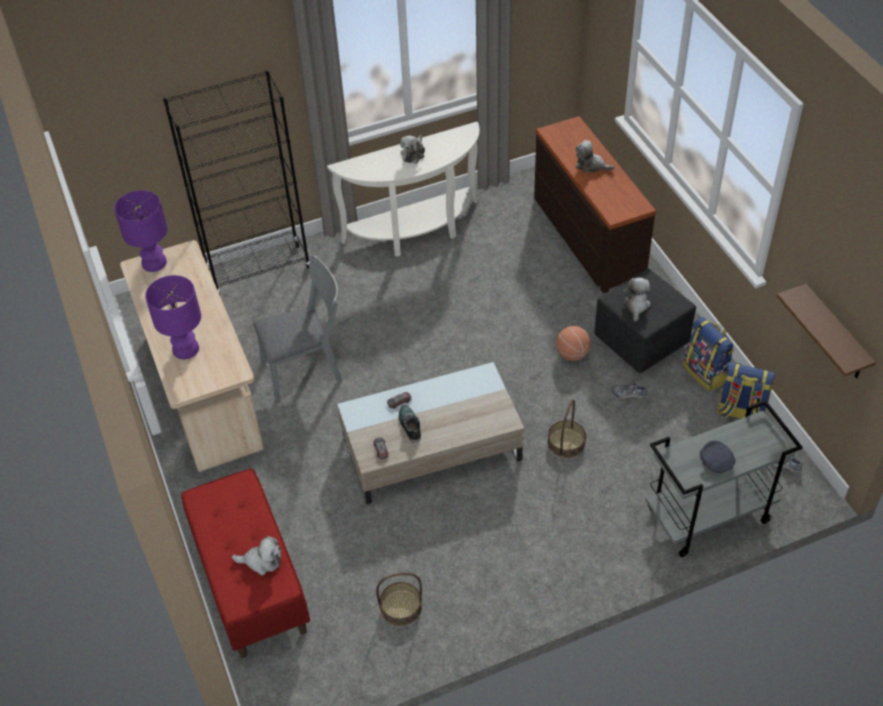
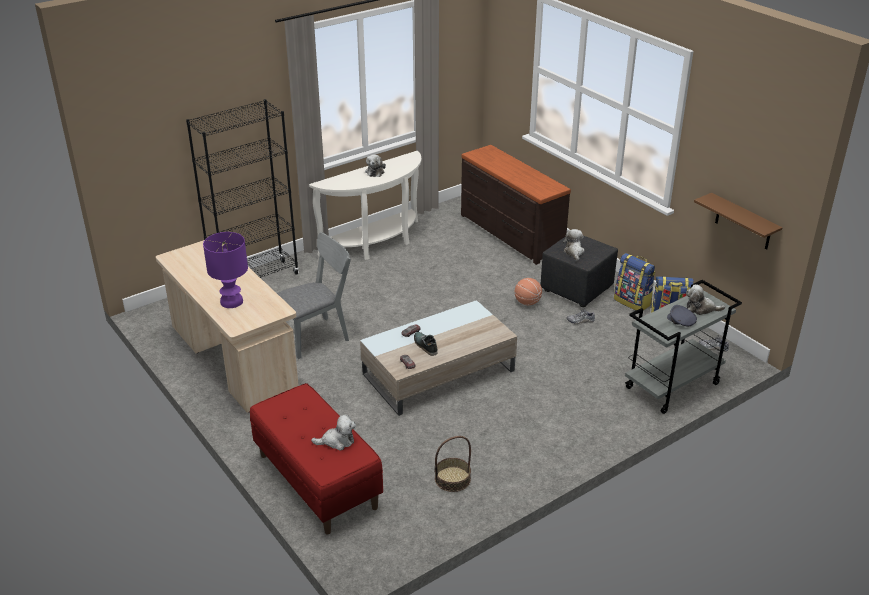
camera: 15 degrees left, 15 degrees down
(153, 263) = (184, 253): purple table lamp -> none
(566, 443) = (545, 356): basket -> none
(591, 166) = (512, 169): plush toy -> plush toy (701, 309)

